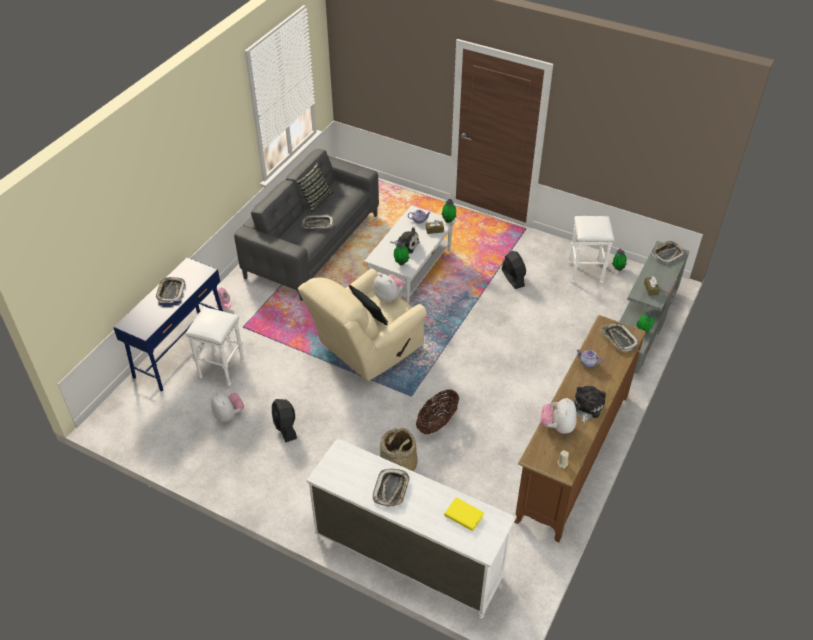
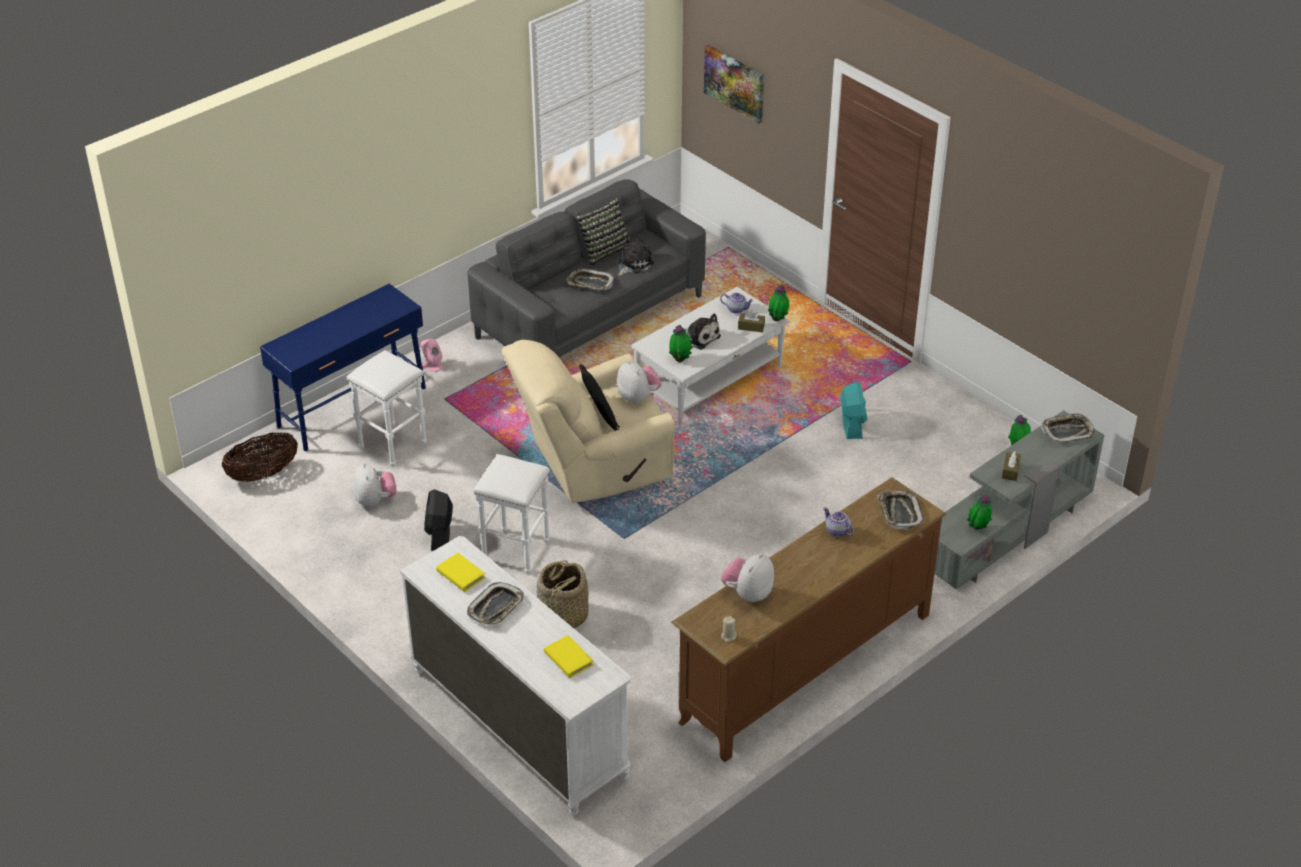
camera: 20 degrees right, 5 degrees down
(170, 291) = (349, 320): tray -> none
(352, 470) = (460, 574): none -> yellow book
(374, 70) = (735, 83): none -> picture
(437, 423) = (641, 579): basket -> basket (263, 474)
(513, 278) = (852, 423): black fan -> turquoise fan
(586, 273) = (966, 442): white stool -> white stool (516, 552)
(587, 407) = (802, 582): plush toy -> plush toy (633, 264)

